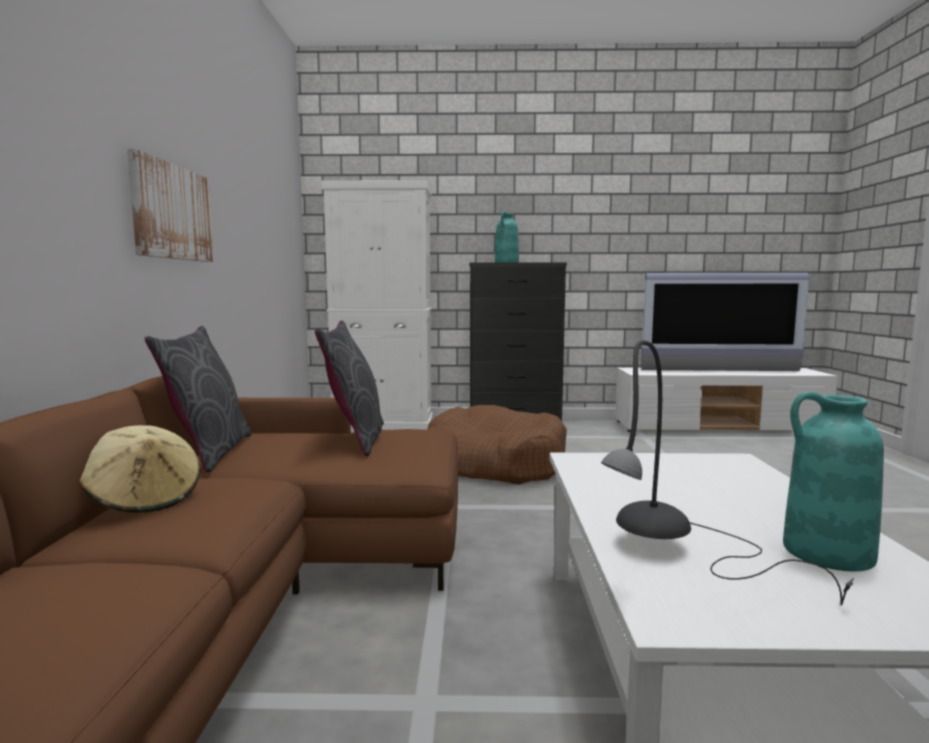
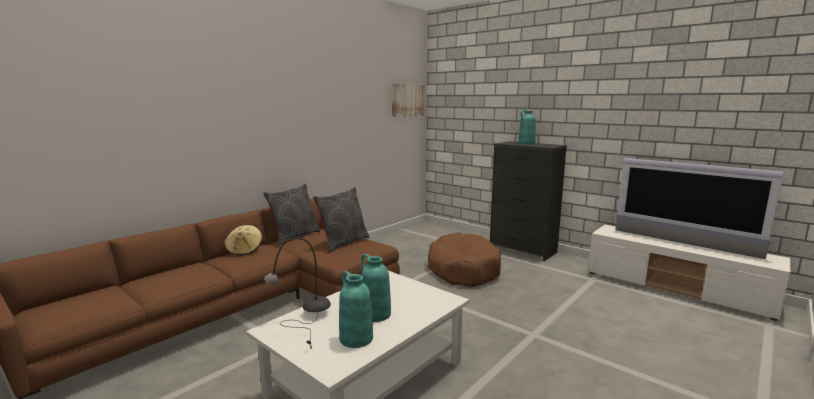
camera: 40 degrees right, 5 degrees up
(172, 212) = (308, 132): picture -> picture (407, 100)
(384, 425) = (451, 232): white cabinet -> none
(729, 509) = (375, 314): none -> turquoise vase

